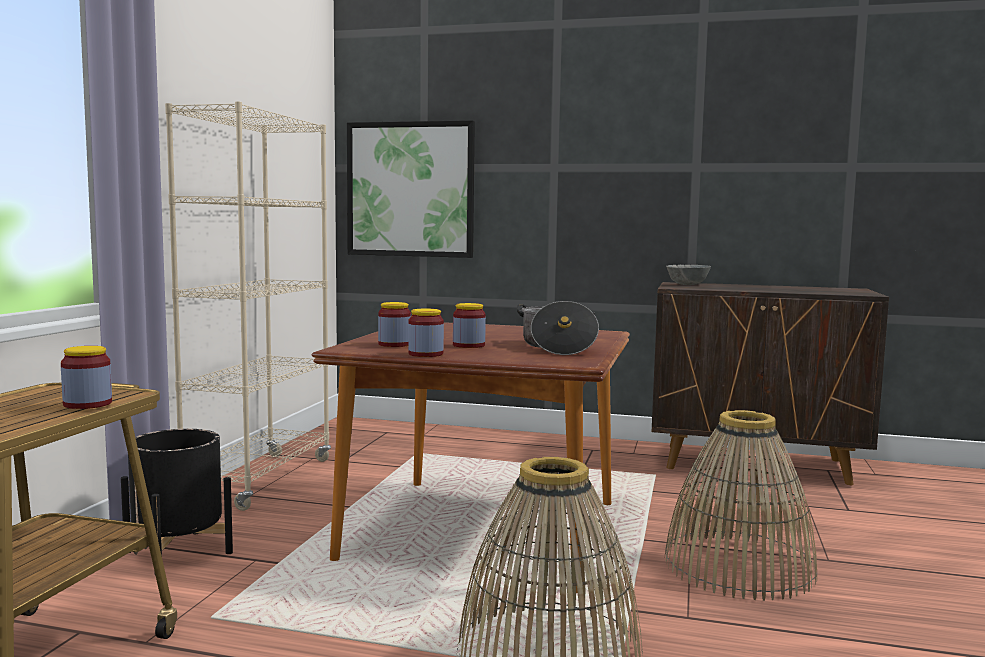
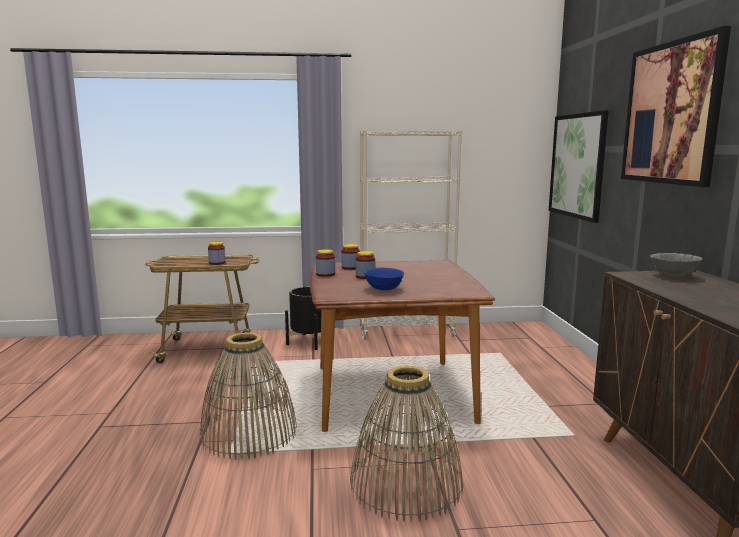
camera: 70 degrees right, 5 degrees up
(557, 347) = (384, 289): cooking pot -> blue bowl
(595, 130) = (671, 113): none -> picture

